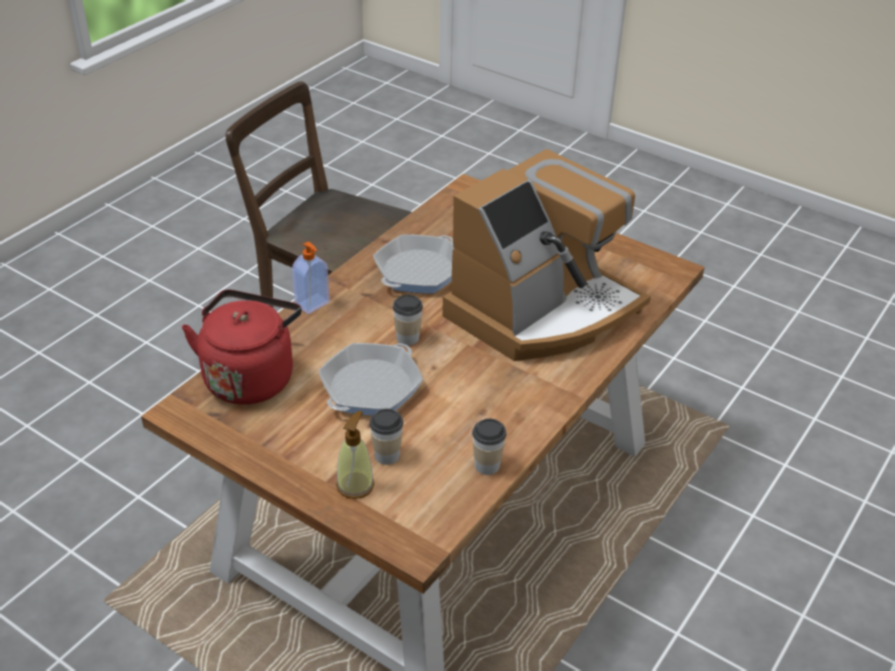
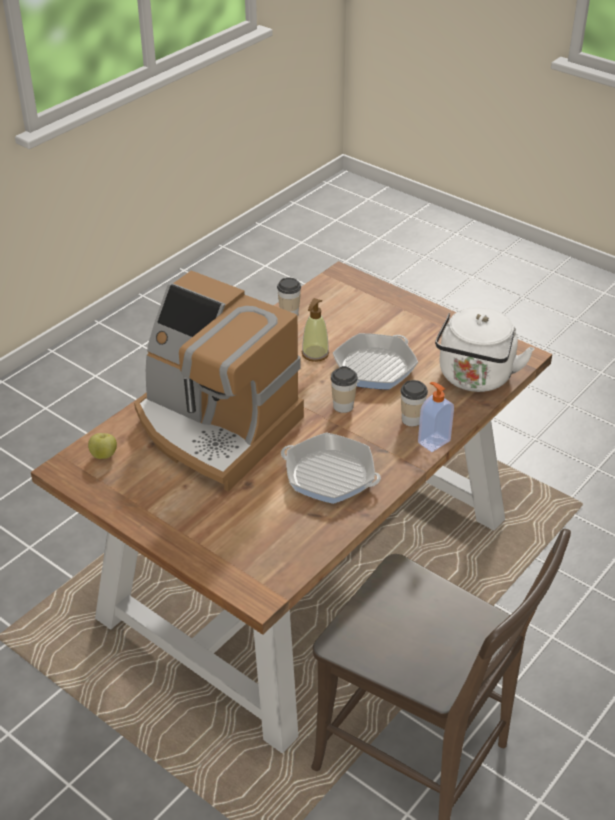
camera: 175 degrees left, 0 degrees up
(250, 376) = (475, 378): red kettle -> white kettle
(355, 485) = (382, 306): soap dispenser -> soap dispenser (315, 354)
(387, 455) = (360, 322): cup -> cup (411, 419)
(418, 271) = (329, 475): frying pan -> frying pan turned 75 degrees clockwise
(543, 311) = (214, 427): coffee machine -> coffee machine turned 105 degrees counterclockwise
(643, 281) = (104, 455): none -> apple

